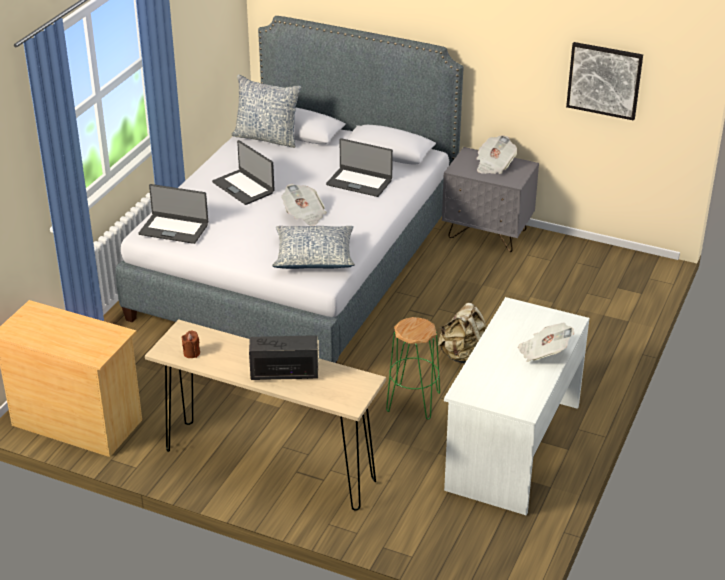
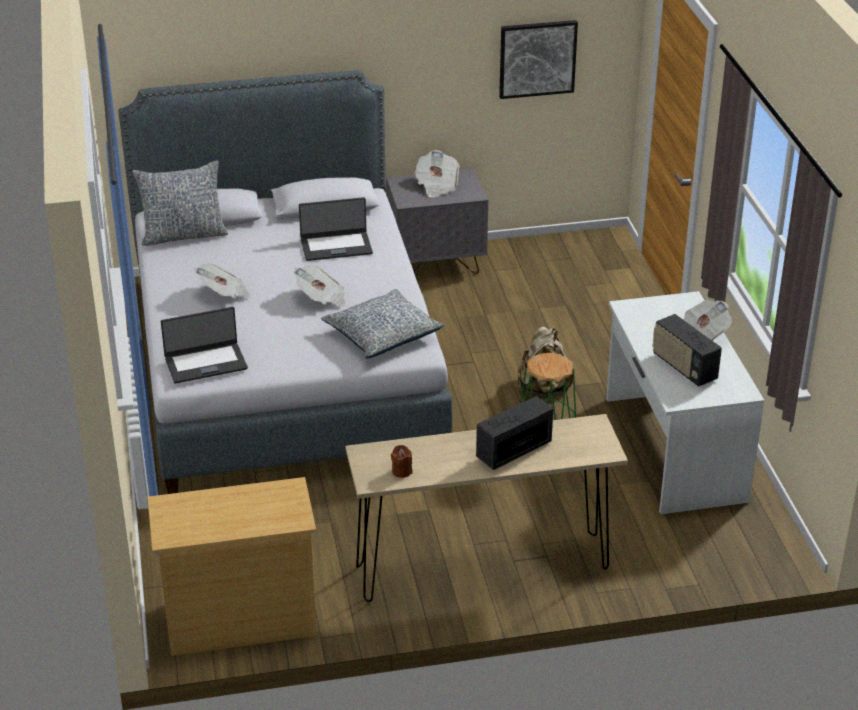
camera: 35 degrees left, 0 degrees up
(244, 187) = (224, 294): laptop -> newspaper
(500, 370) = (683, 367): none -> radio

